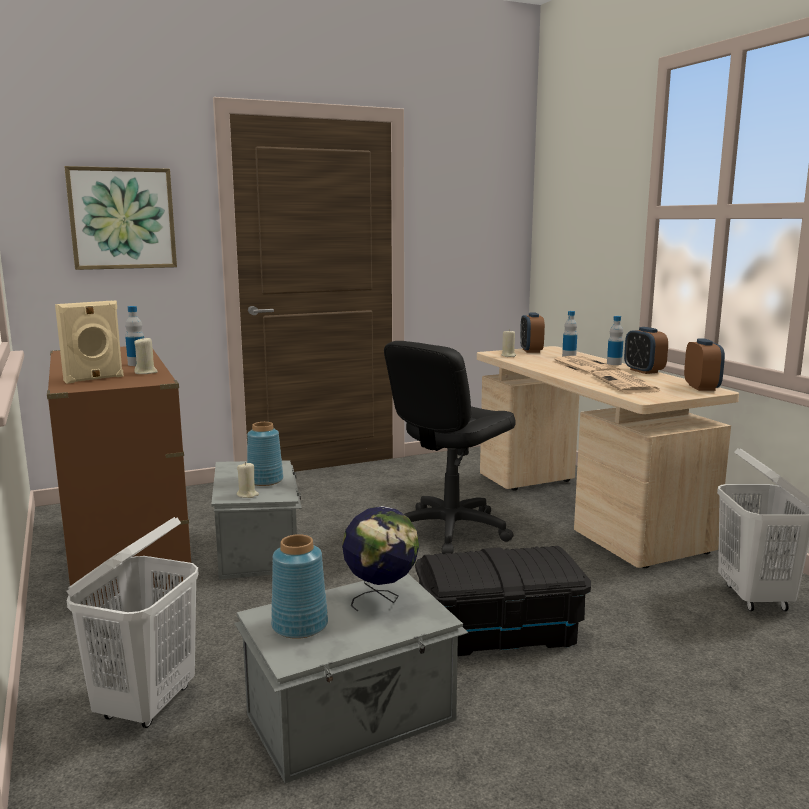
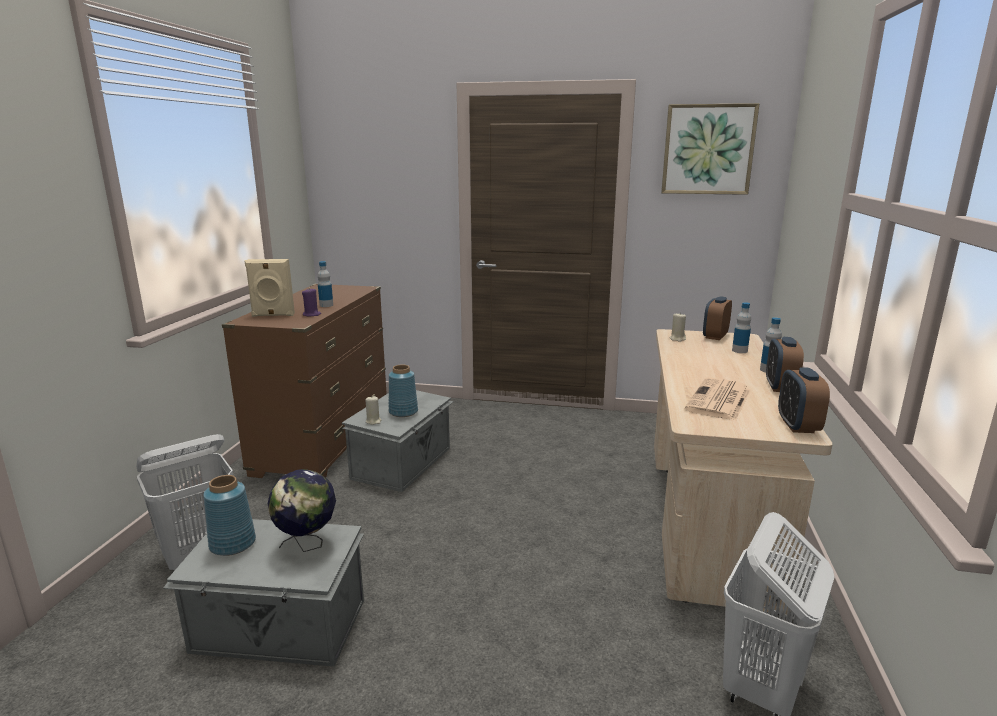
camera: 35 degrees right, 5 degrees up
(122, 218) = (385, 185): picture -> picture (708, 149)
(146, 372) = (312, 314): beige candle -> purple candle
(450, 530) = (556, 494): black office chair -> none
(499, 631) = (466, 605): black storage box -> none
(583, 367) = (724, 368): newspaper -> none
(701, 387) = (797, 426): alarm clock -> alarm clock turned 150 degrees clockwise

